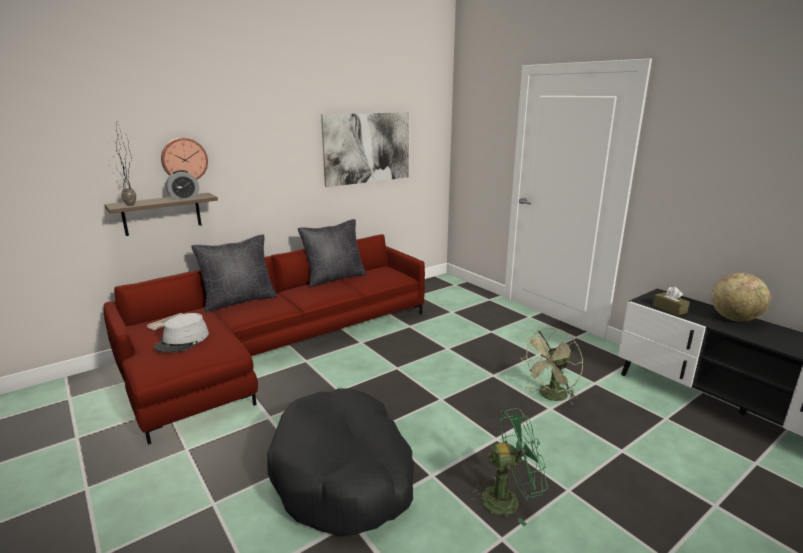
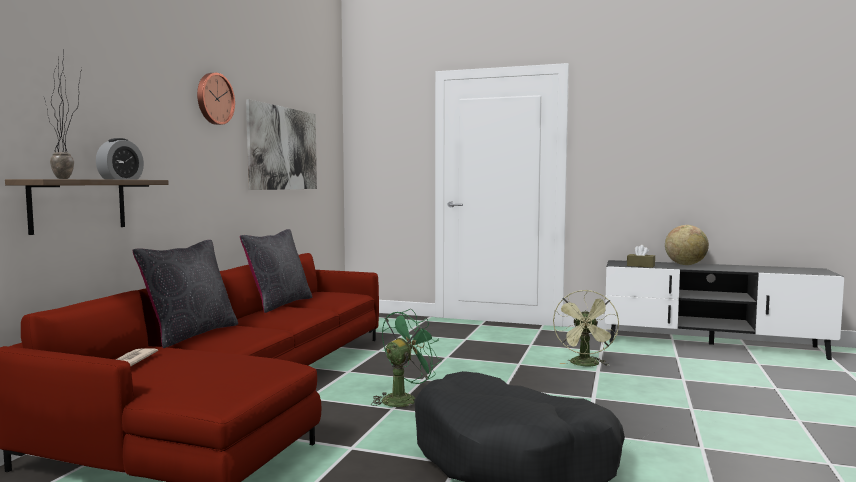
camera: 35 degrees left, 15 degrees down
(182, 340) = (200, 366): grey hat -> none
(184, 159) = (110, 128): wall clock -> wall clock (214, 99)
(507, 499) = (665, 426): green fan -> green fan (404, 399)

